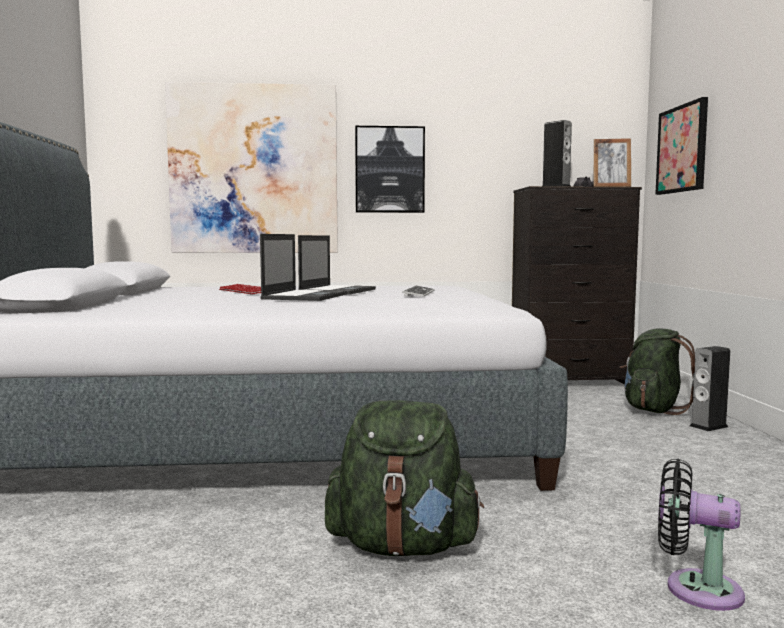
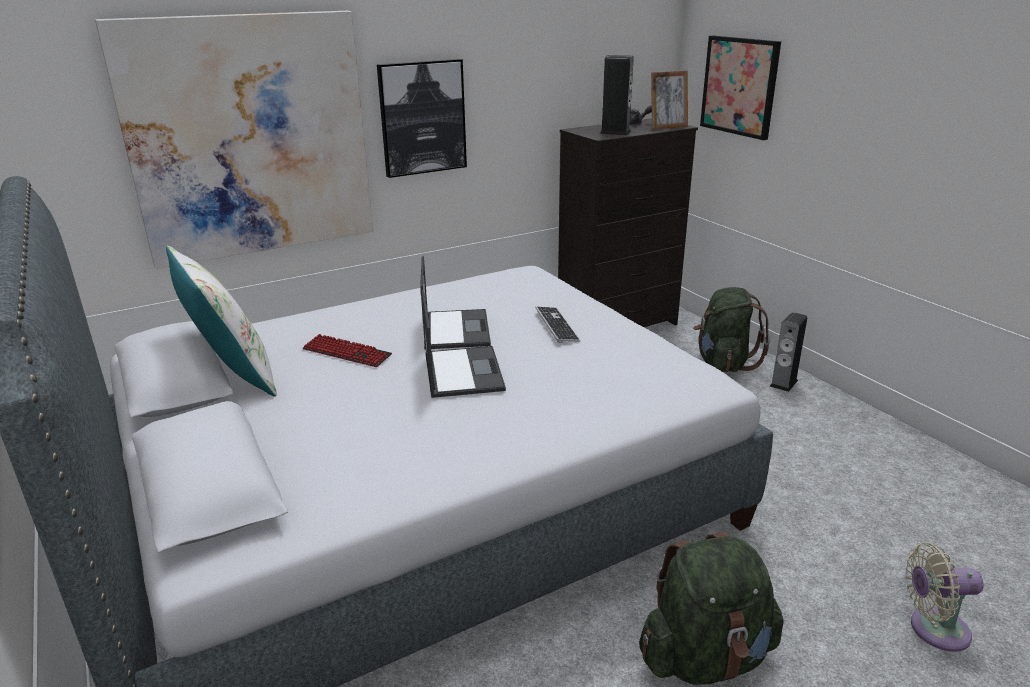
camera: 25 degrees left, 20 degrees up
(156, 291) = (231, 375): none -> white pillow
(695, 588) = (933, 629): black fan -> beige fan

